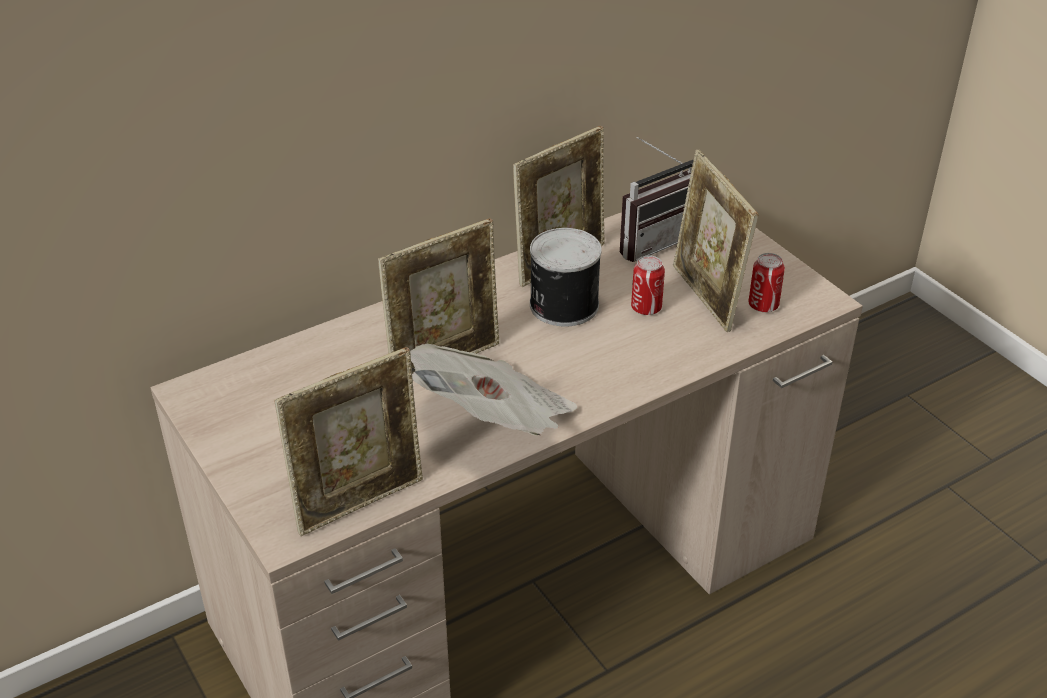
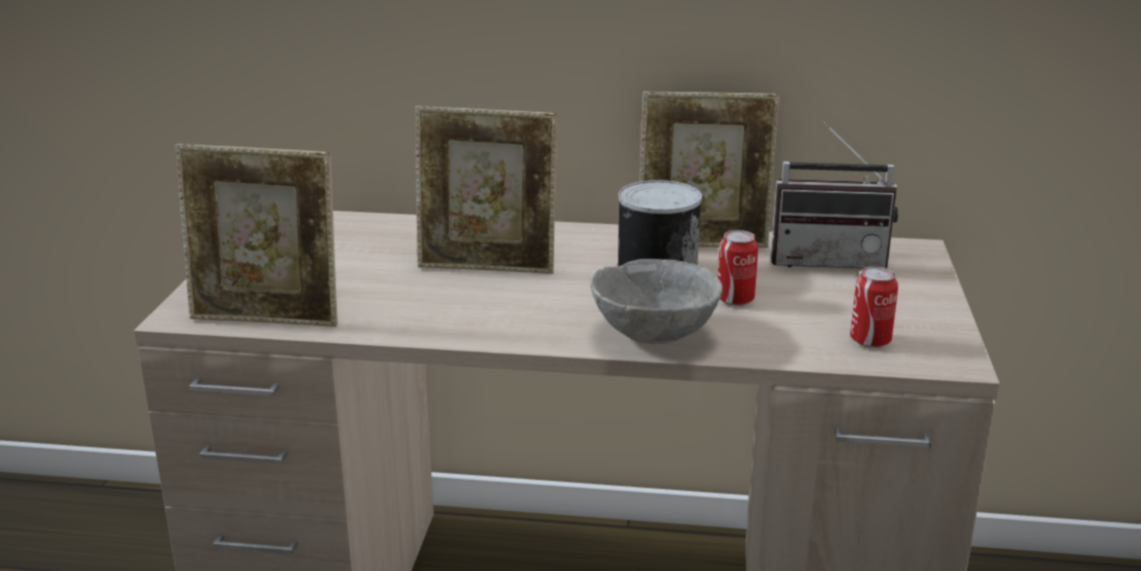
camera: 40 degrees right, 15 degrees down
(495, 421) = (459, 317): newspaper -> none
(640, 370) = (653, 336): none -> grey bowl
(706, 297) = (813, 314): picture frame -> none

